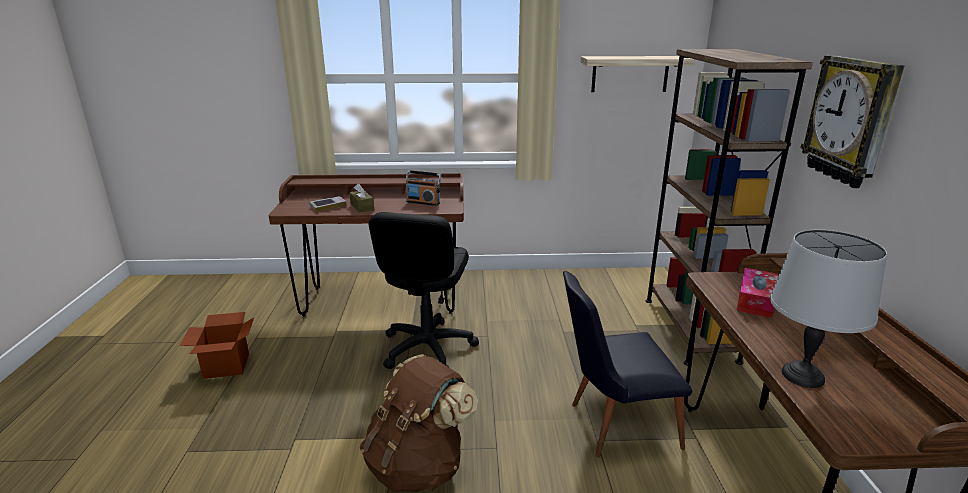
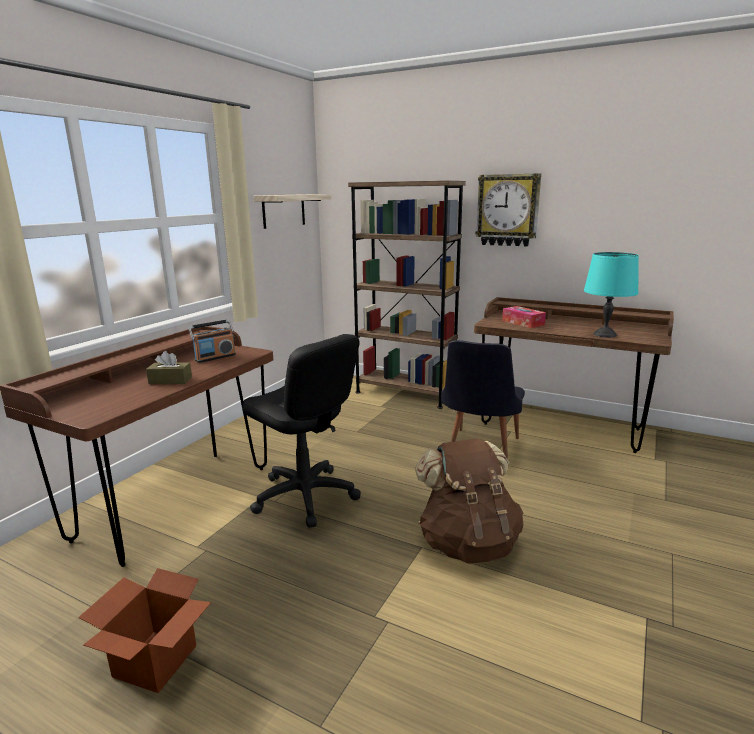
camera: 60 degrees left, 5 degrees down
(328, 206) = (130, 394): book -> none
(803, 376) = (605, 334): grey table lamp -> turquoise table lamp

